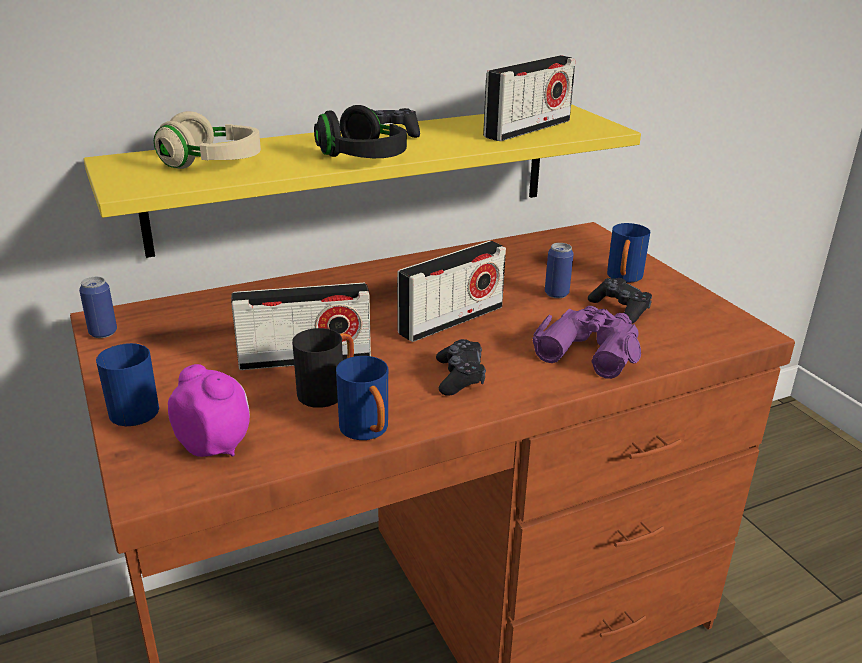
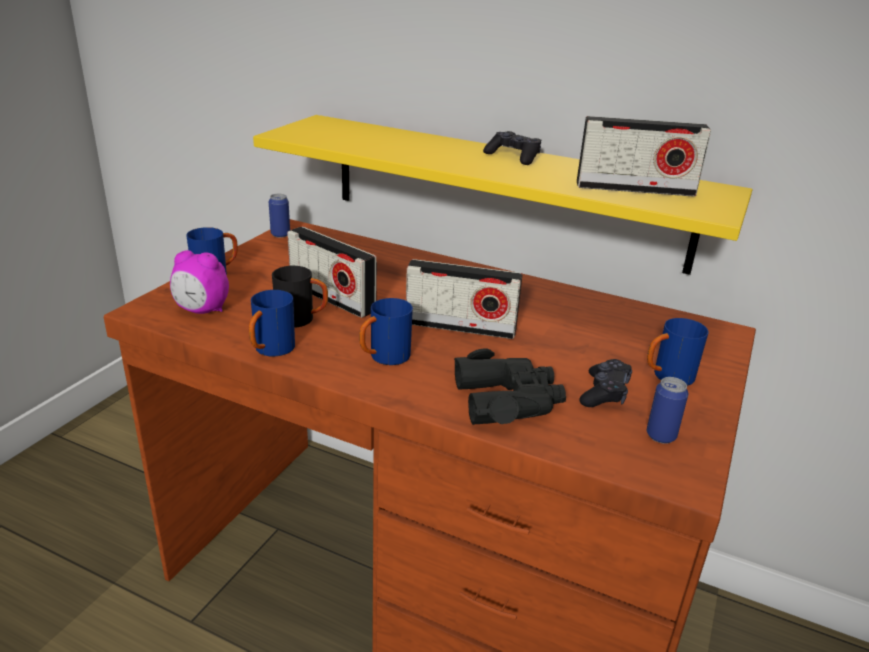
camera: 50 degrees right, 0 degrees up
(212, 163) = (358, 137): beige headphones -> none
(215, 446) = (202, 310): alarm clock -> alarm clock turned 105 degrees clockwise
(362, 158) = (446, 163): black headphones -> none
(460, 377) = (384, 358): black game controller -> blue mug
(556, 294) = (578, 354): can -> can (661, 436)
(590, 349) = (508, 400): purple binoculars -> black binoculars

